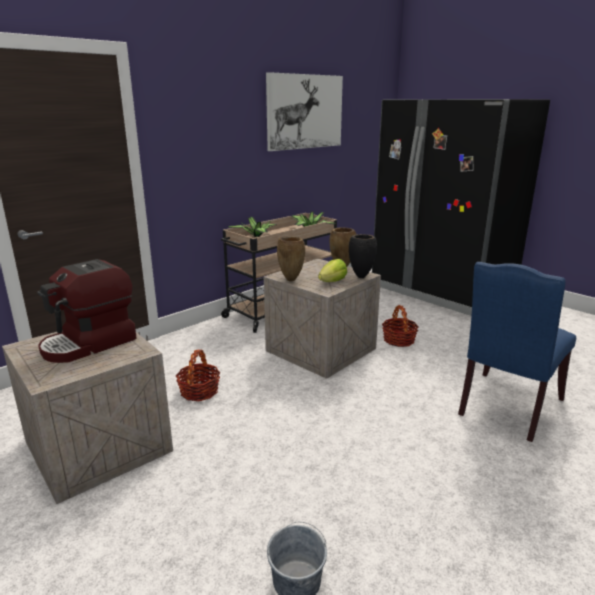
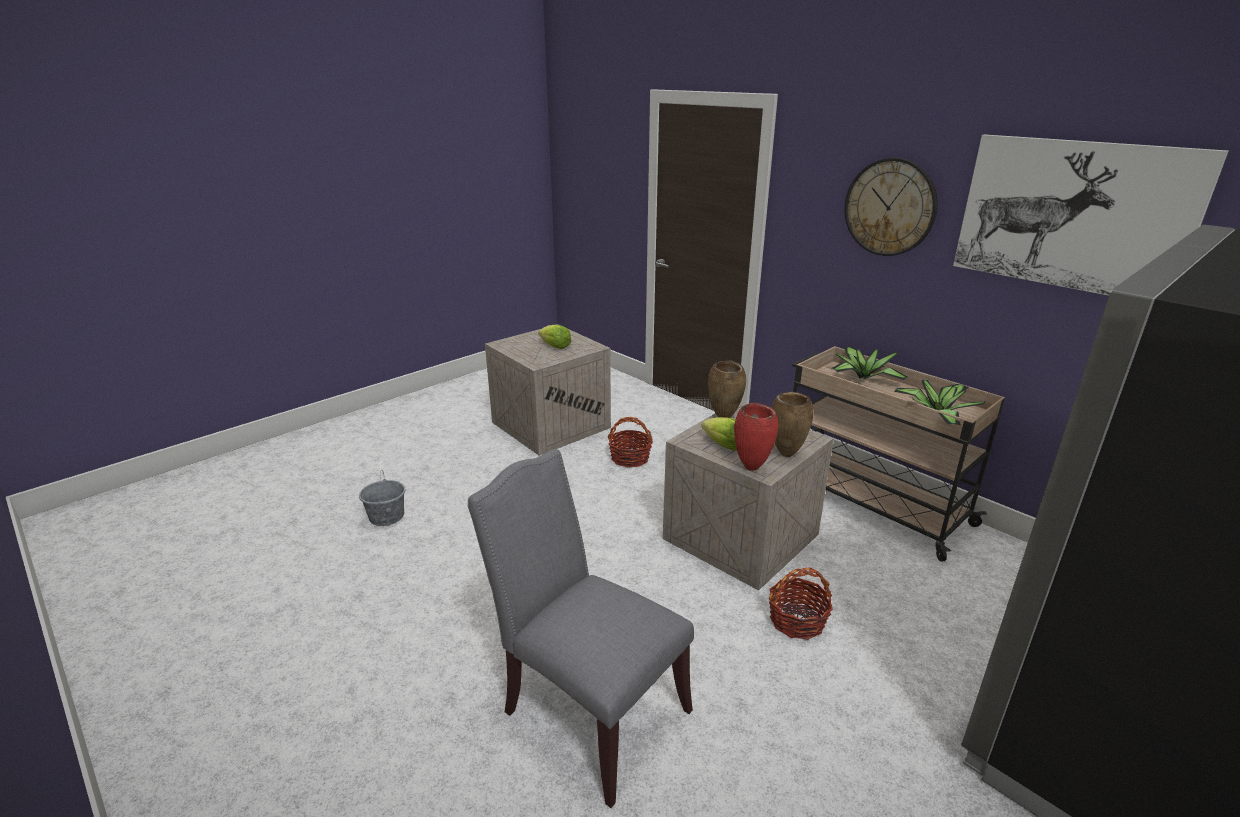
camera: 90 degrees right, 5 degrees up
(90, 344) = (555, 346): coffee machine -> lettuce
(228, 124) = (890, 207): none -> wall clock
(361, 277) = (752, 468): black vase -> red vase
(507, 408) = (588, 710): blue chair -> grey chair

